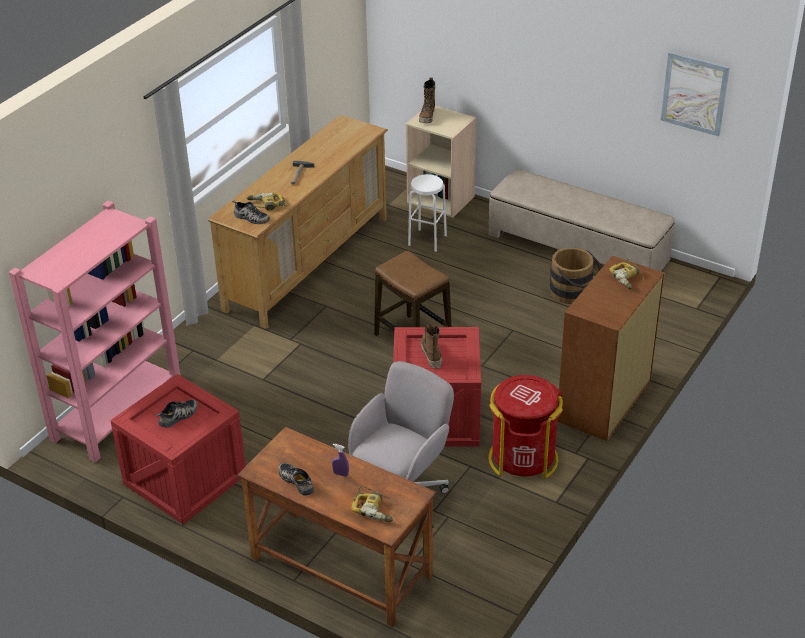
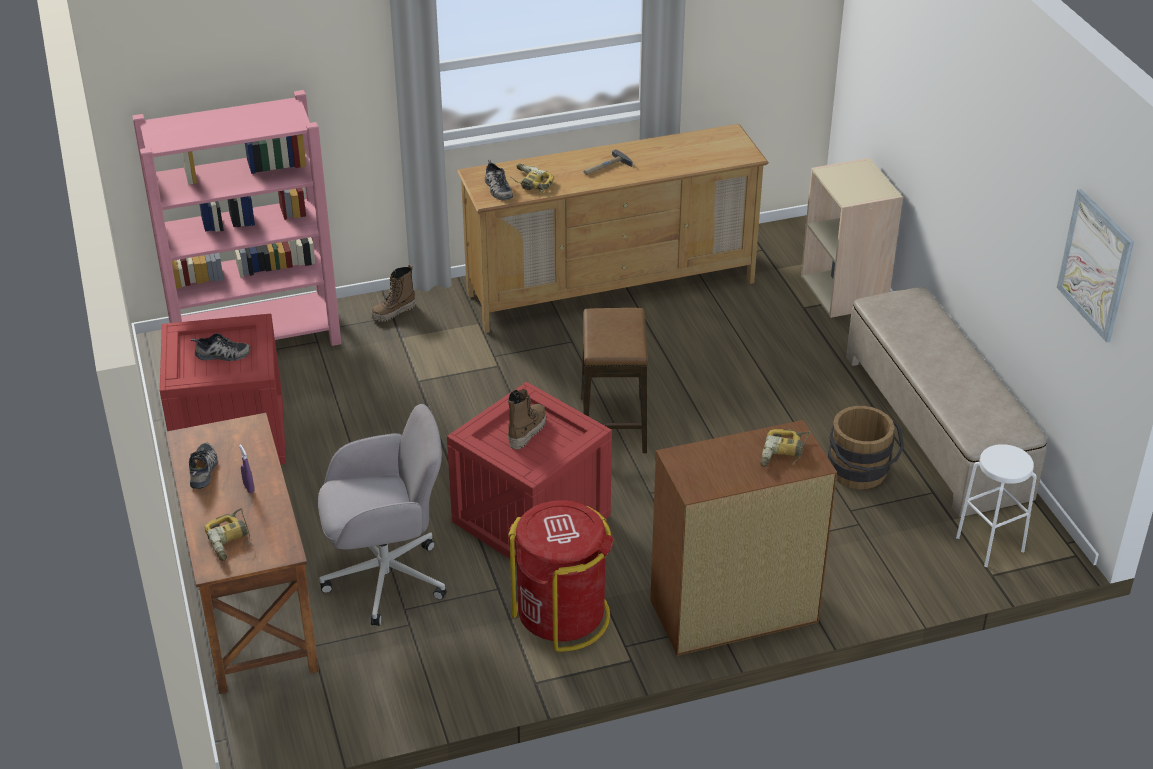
camera: 40 degrees right, 0 degrees up
(427, 116) = (846, 171): boot -> boot (393, 312)
(427, 240) = (769, 328): white stool -> white stool (990, 544)

